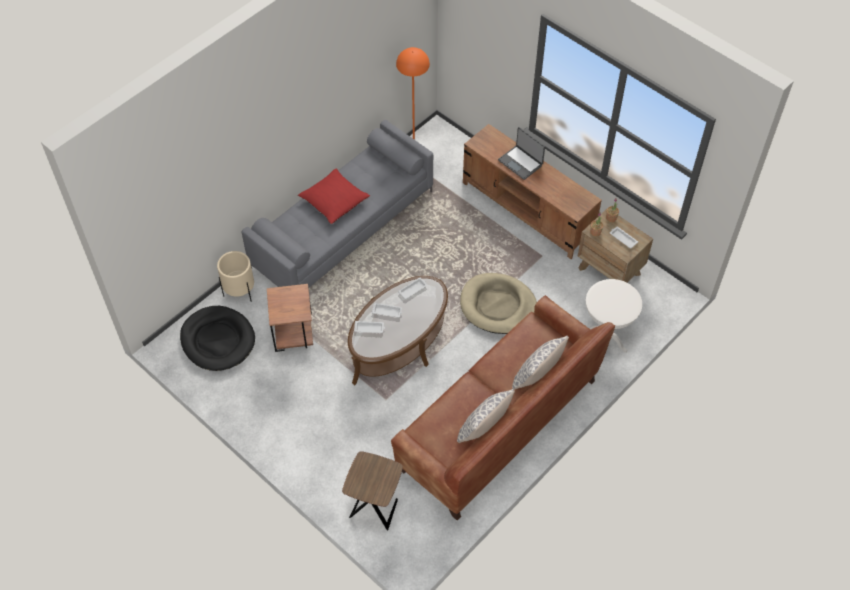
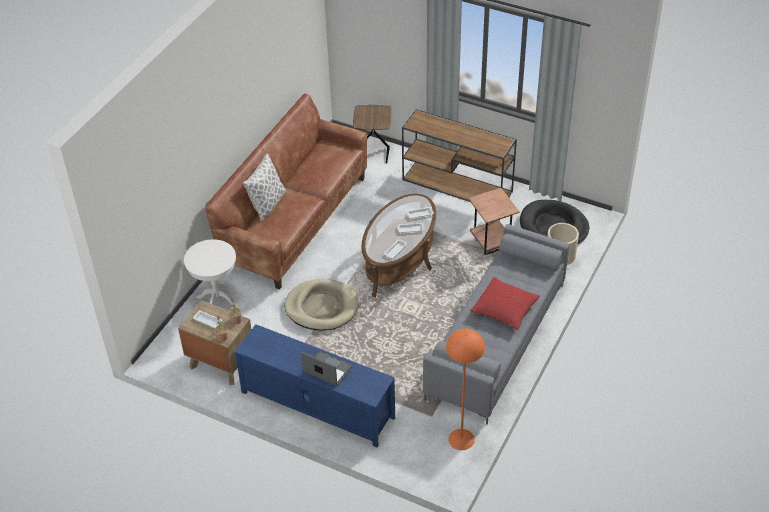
camera: 165 degrees right, 10 degrees down
(292, 427) = (458, 186): none -> brown console table
(483, 429) = (301, 163): pillow -> none
(527, 210) = (317, 404): brown tv stand -> blue tv stand

